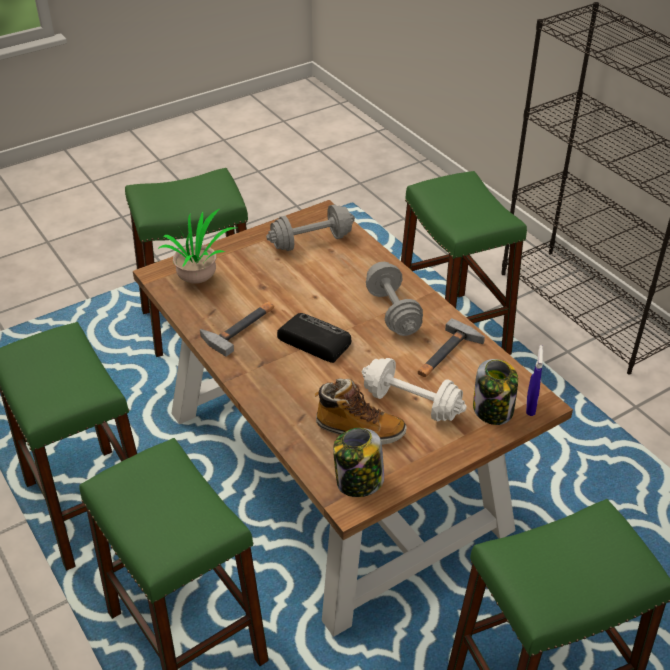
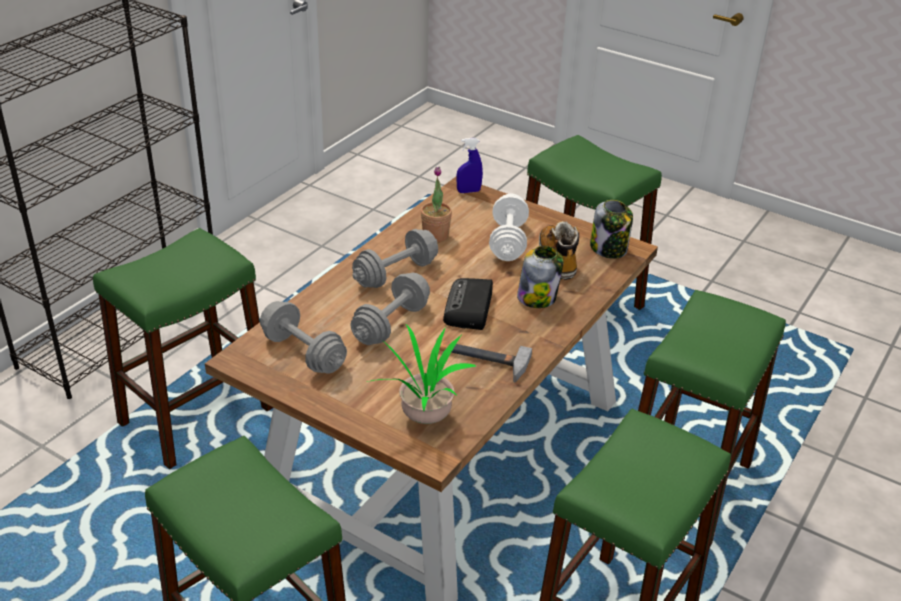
camera: 115 degrees left, 5 degrees down
(320, 291) = (391, 324): none -> grey dumbbell
(446, 355) = (435, 236): hammer -> potted plant
(493, 410) = (485, 206): jar -> jar (537, 297)

